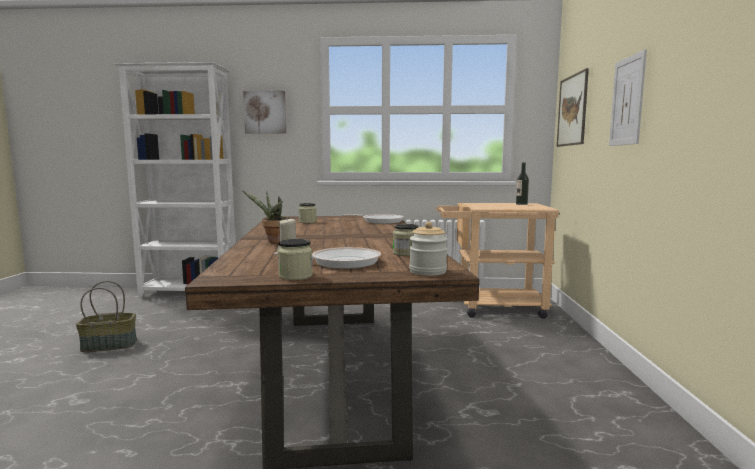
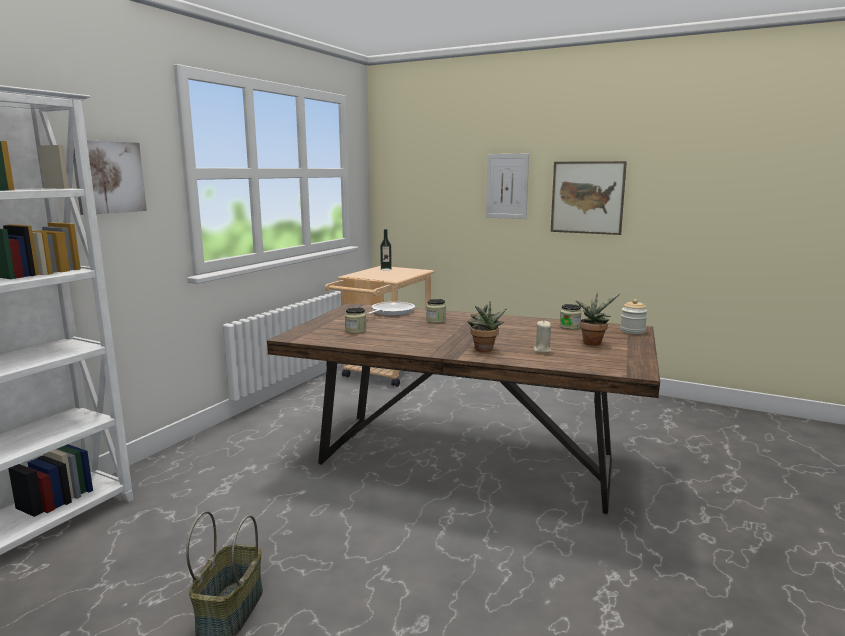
camera: 65 degrees left, 5 degrees up
(295, 276) = (636, 355): jar -> jar (436, 321)
(341, 262) = (593, 342): frying pan -> potted plant
(572, 110) = (411, 179): picture -> picture (587, 197)

